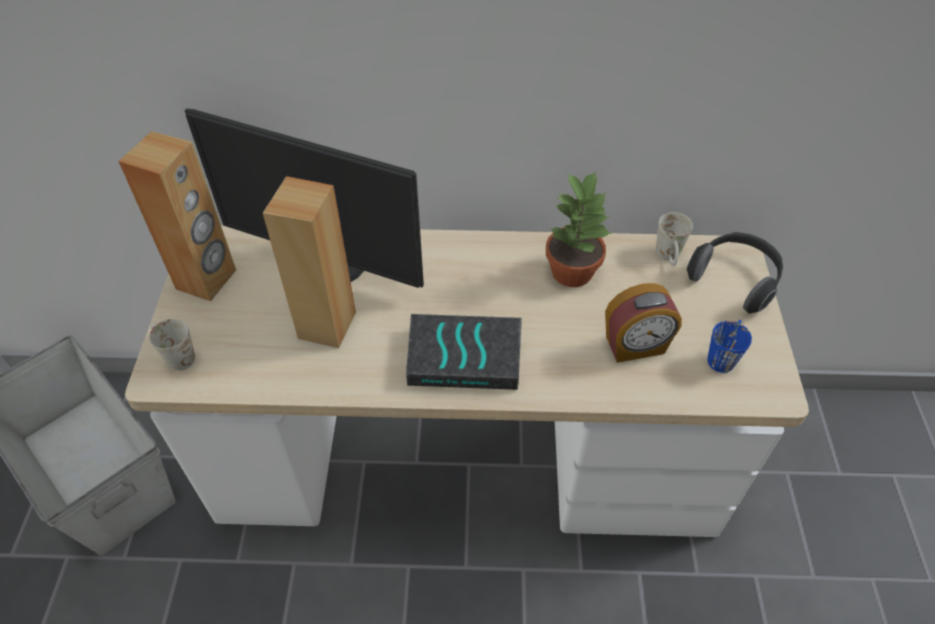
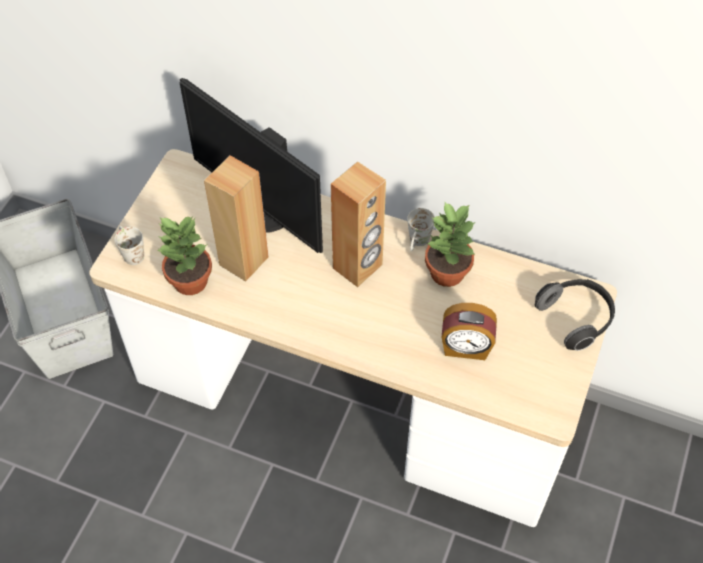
camera: 20 degrees right, 5 degrees up
(207, 279) = (170, 198): brown speaker -> brown speaker (358, 267)
(265, 368) = (189, 281): none -> potted plant
(465, 355) = (334, 315): book -> none
(669, 258) = (532, 284): white mug -> white mug (417, 243)
(723, 355) = (530, 375): blue mug -> none

